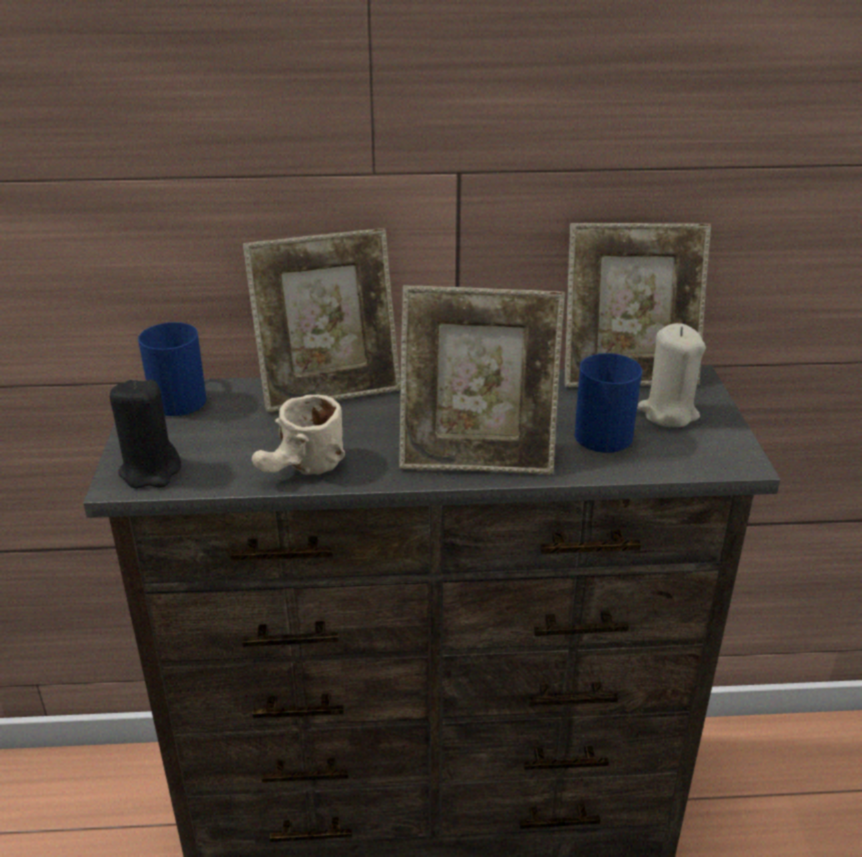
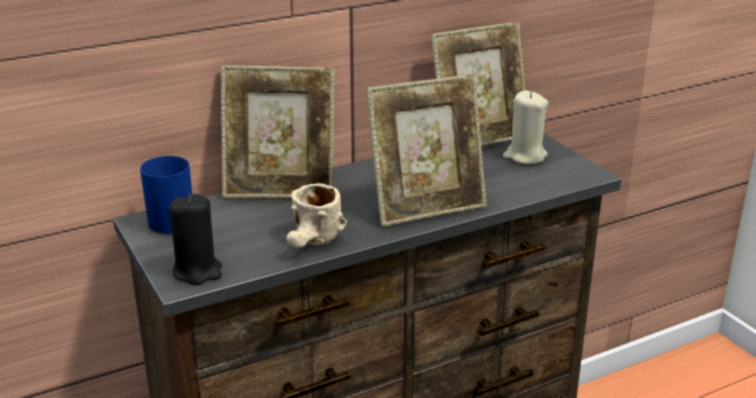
camera: 25 degrees left, 5 degrees down
(329, 389) = (281, 189): picture frame -> picture frame turned 45 degrees clockwise
(602, 431) = (493, 175): blue mug -> none

